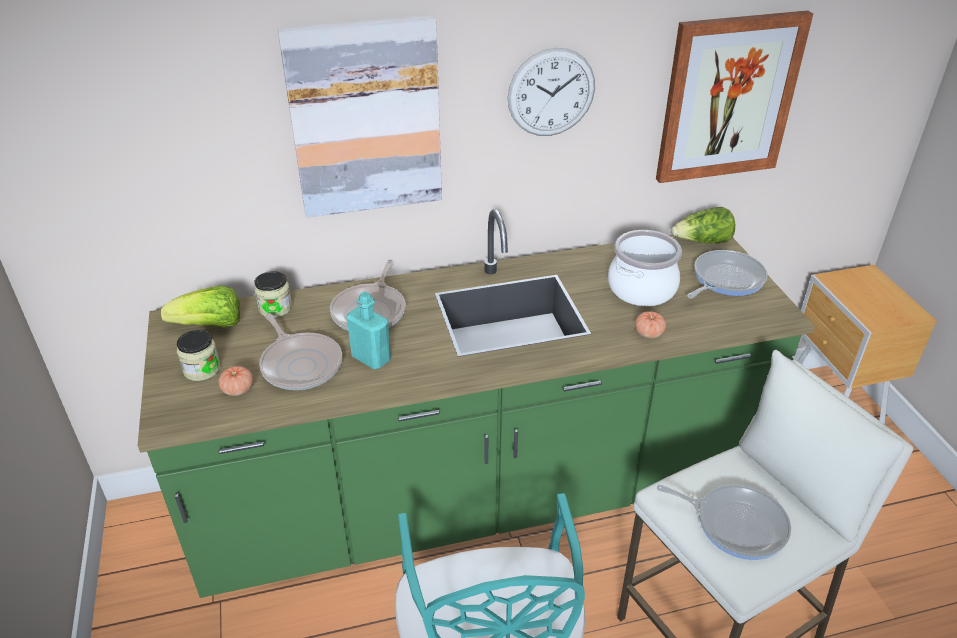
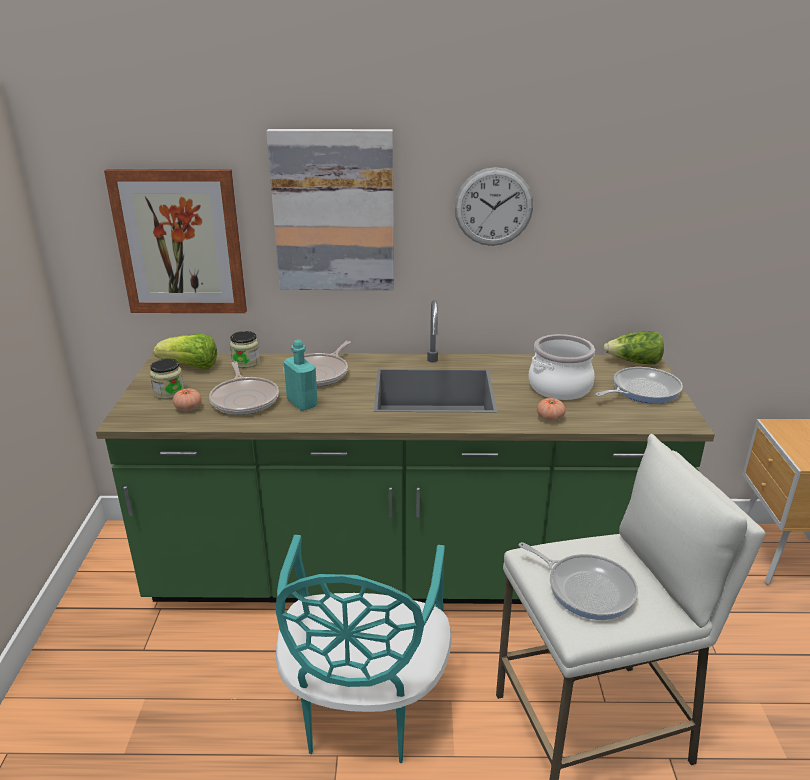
camera: 15 degrees right, 10 degrees down
(728, 98) = (661, 230): picture -> picture (180, 242)

